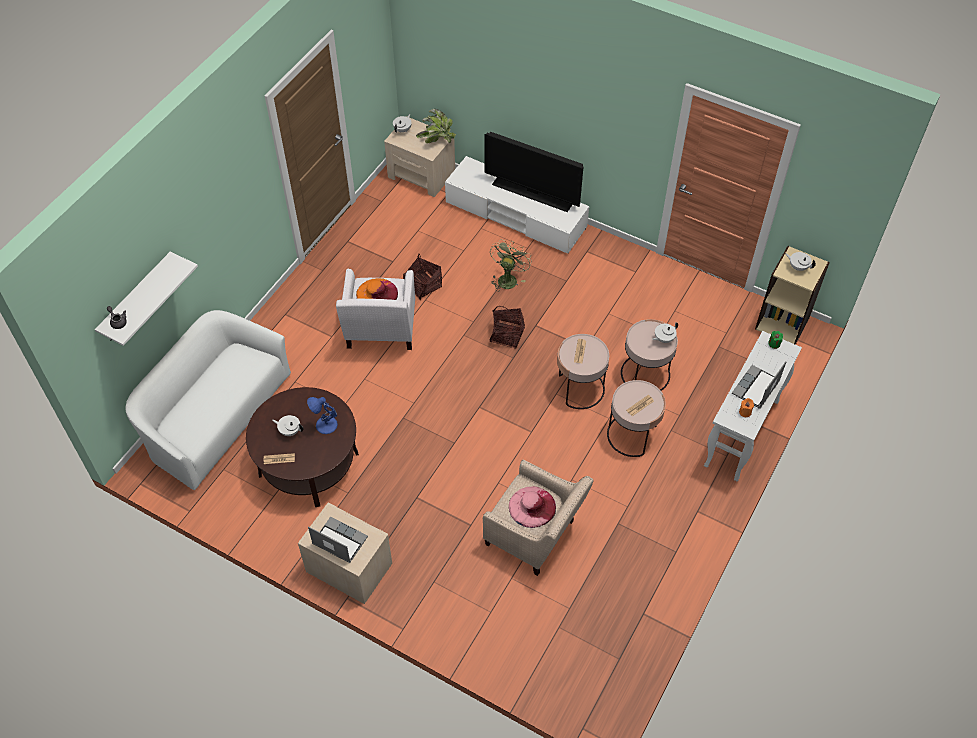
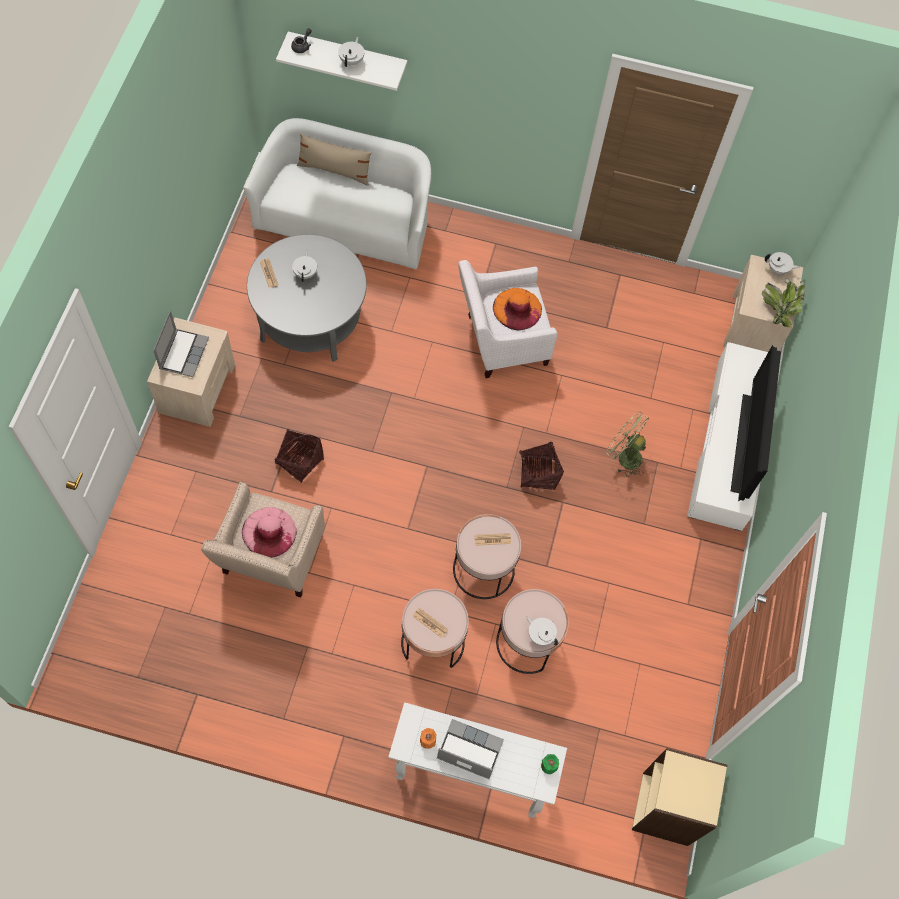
camera: 70 degrees right, 10 degrees up
(182, 393) = (334, 170): none -> beige pillow
(308, 463) = (310, 318): brown coffee table -> grey coffee table
(325, 425) = (320, 303): blue table lamp -> none
(423, 285) = (582, 367): basket -> basket (300, 461)
(508, 278) = (624, 456): green fan -> green fan turned 150 degrees counterclockwise
(798, 267) = (691, 783): white teapot -> white teapot (352, 61)

